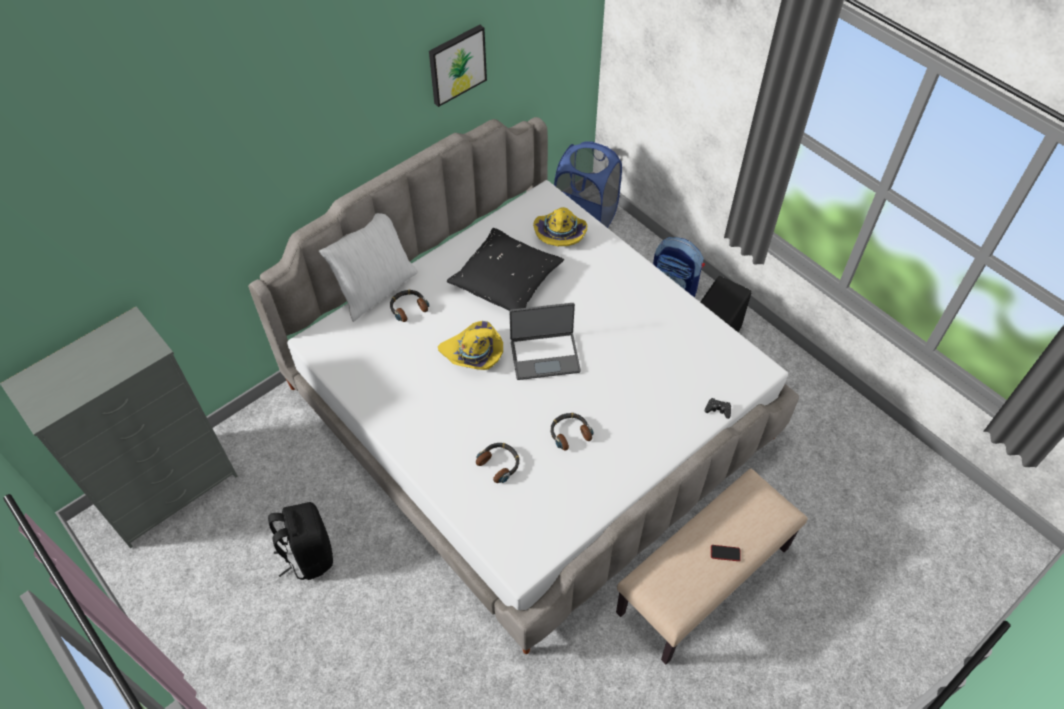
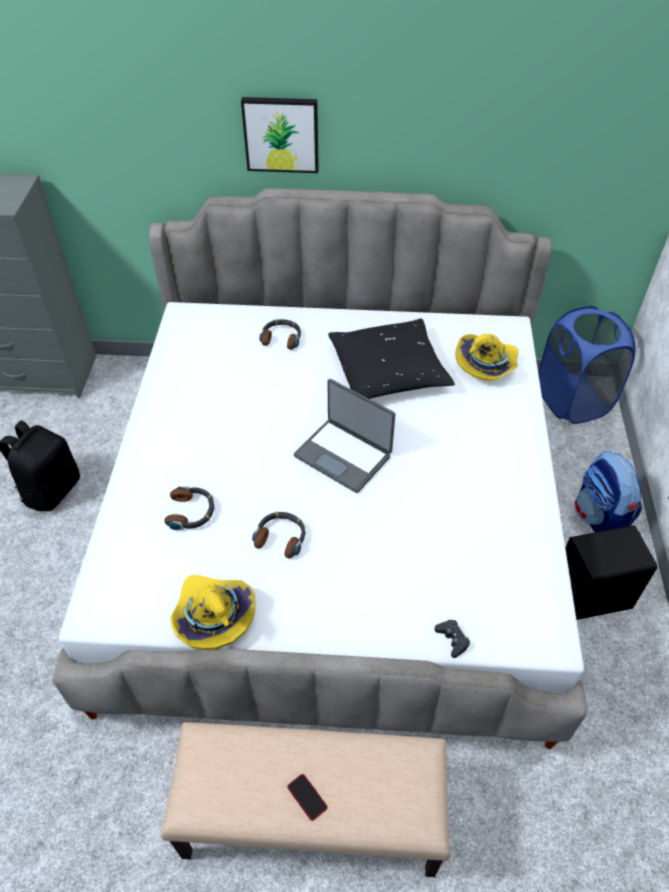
camera: 45 degrees right, 5 degrees down
(376, 289) = (276, 308): white pillow -> none
(456, 64) = (459, 109): picture -> picture (281, 134)
(473, 354) = (285, 409): yellow hat -> yellow hat (212, 617)

